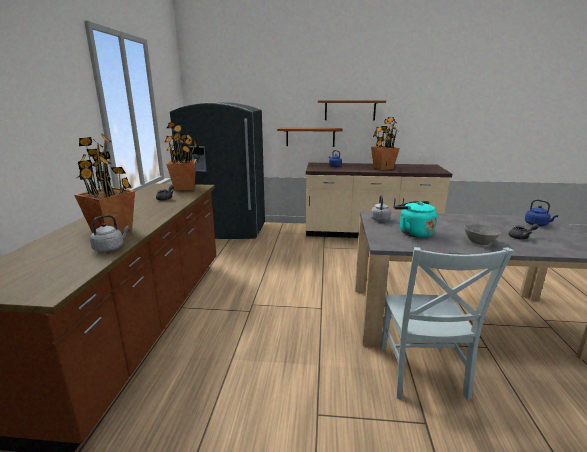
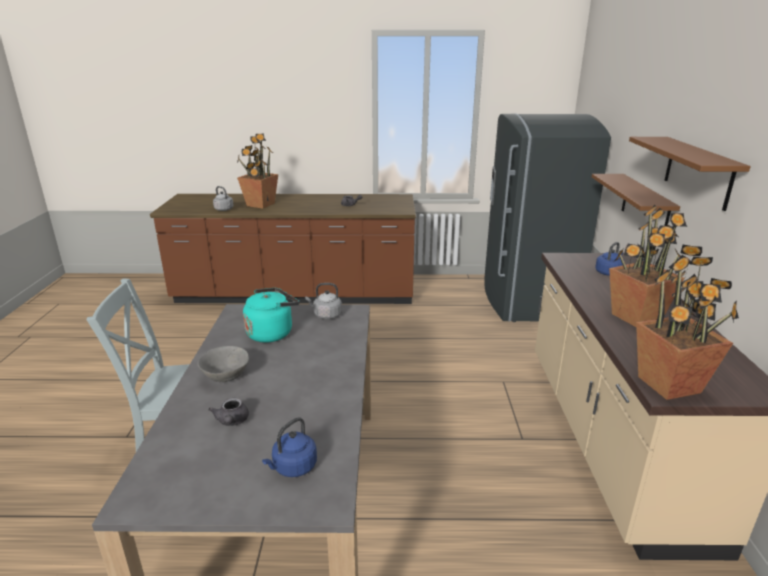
camera: 85 degrees right, 5 degrees up
(185, 188) = (395, 206): potted plant -> potted plant (670, 385)

